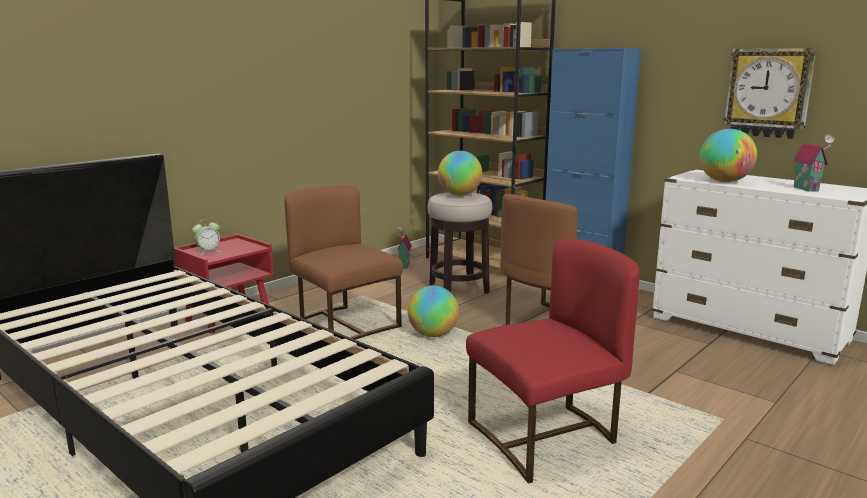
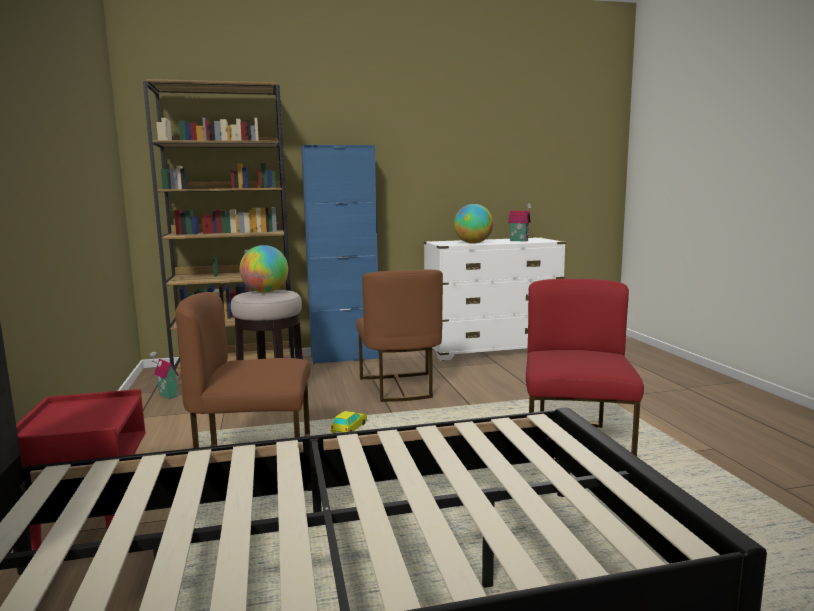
camera: 55 degrees left, 5 degrees down
(208, 251) = (67, 425): alarm clock -> none
(433, 335) = (349, 429): globe -> toy car
(768, 93) = (467, 180): wall clock -> none

